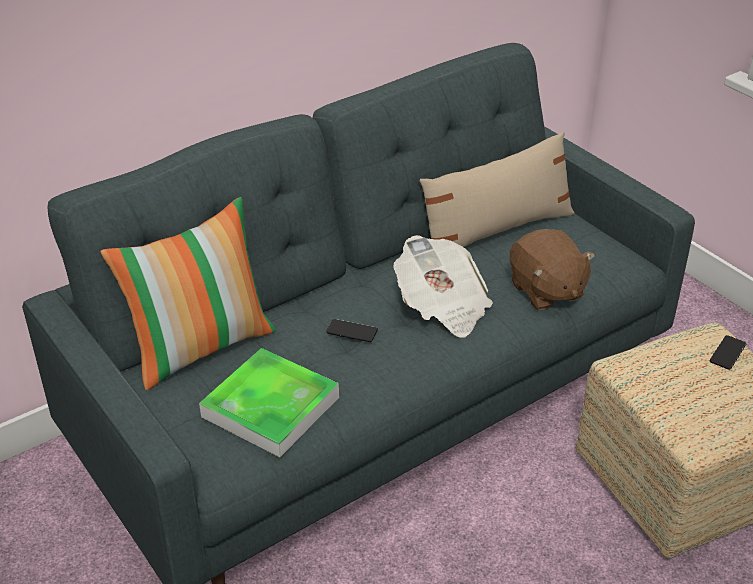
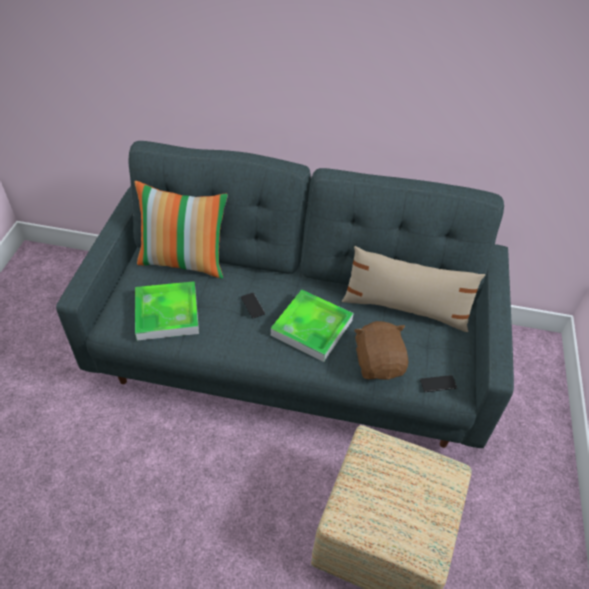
camera: 45 degrees right, 10 degrees up
(442, 307) = (312, 328): newspaper -> tray
(546, 291) = (379, 363): brown plush toy -> brown plush toy turned 150 degrees clockwise
(727, 353) = (439, 489): phone -> phone (438, 384)

